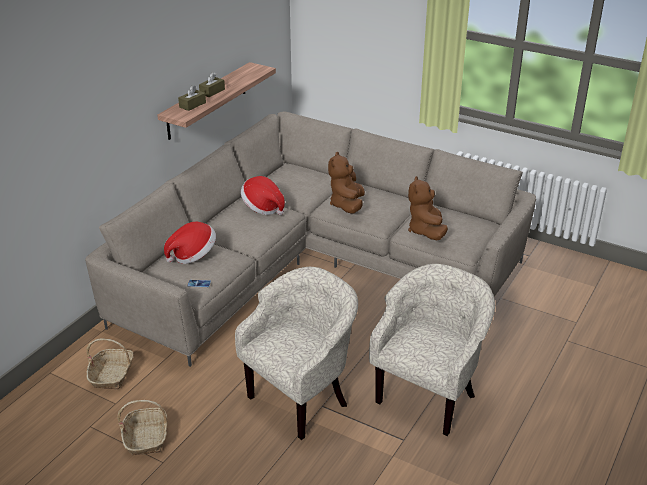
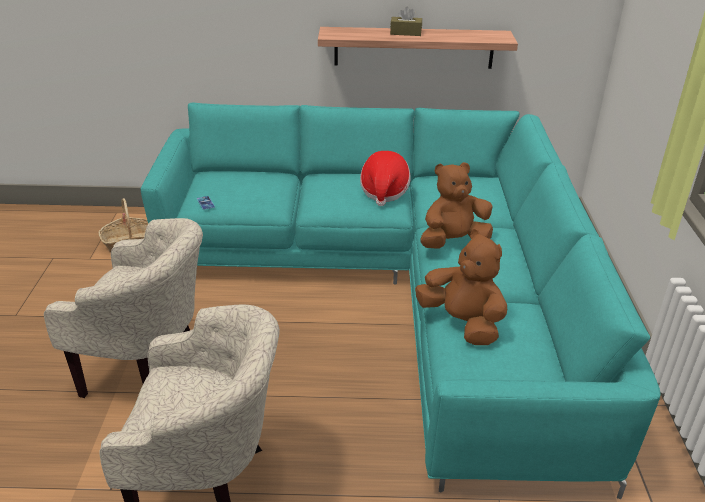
camera: 60 degrees right, 0 degrees up
(146, 437) = (48, 293): basket -> none
(192, 105) = (361, 33): brown tissue box -> none
(193, 255) = (253, 183): hat -> none
(309, 265) = (401, 292): beige sofa -> turquoise sofa
(426, 231) = (462, 323): brown plush toy -> brown plush toy turned 75 degrees clockwise

